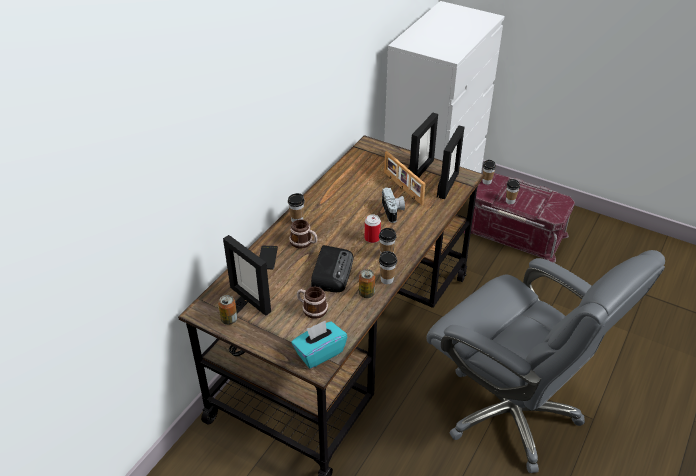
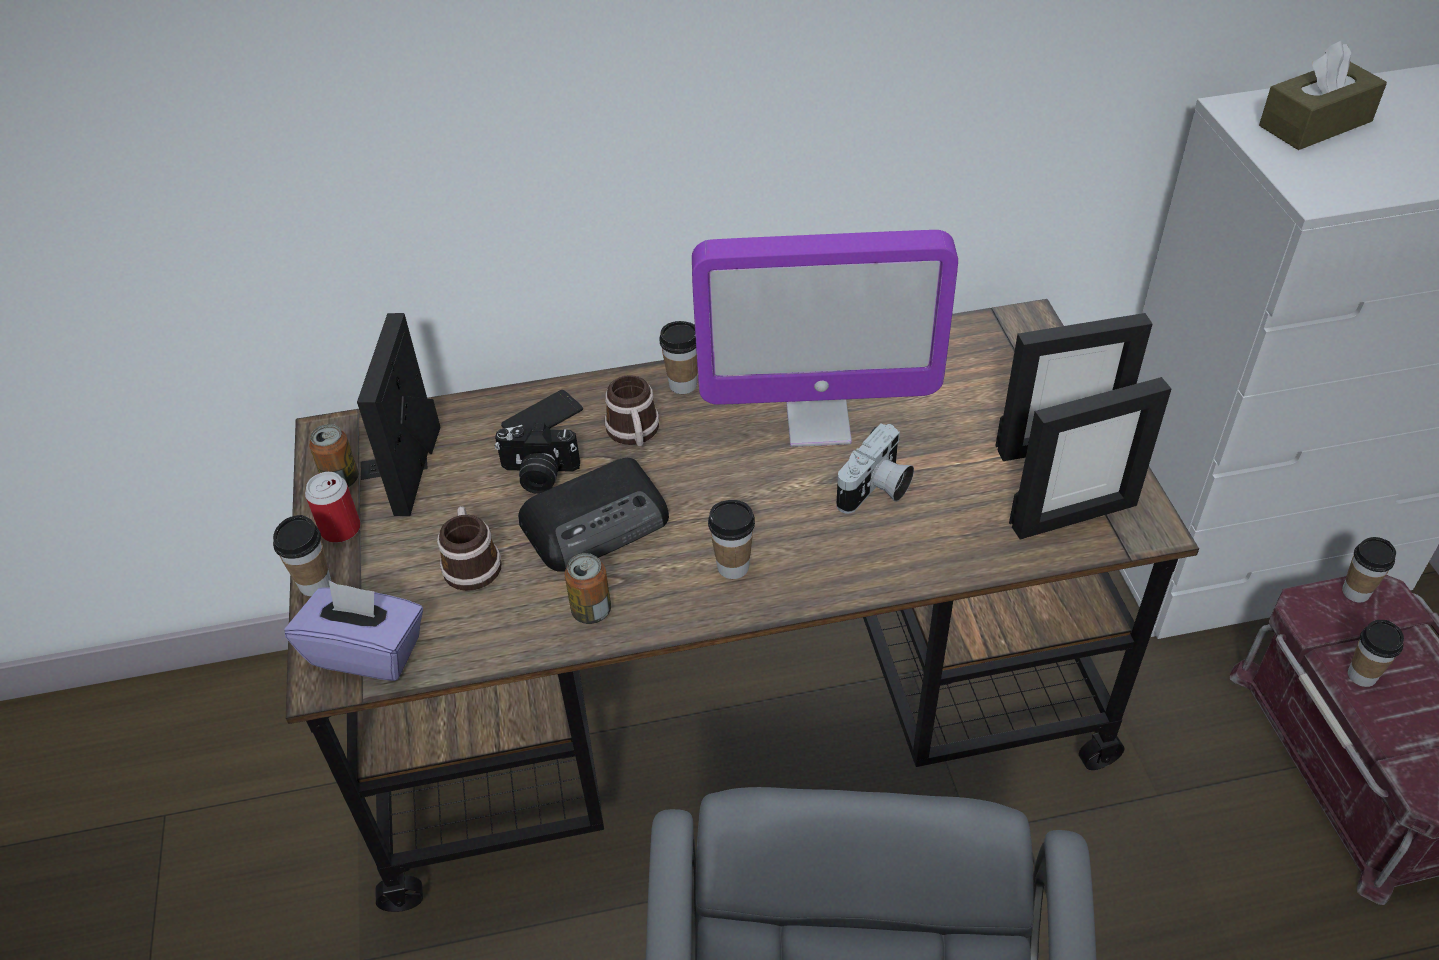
camera: 50 degrees right, 5 degrees up
(293, 273) = (538, 475): none -> camera
(319, 353) = (367, 651): turquoise tissue box -> purple tissue box
(352, 205) = (818, 422): none -> monitor
(372, 238) = (757, 513): can -> can (340, 529)
(387, 280) = (663, 615): cup -> cup (315, 584)
(402, 188) = (964, 455): picture frame -> none
(425, 39) = (1315, 124): none -> brown tissue box

